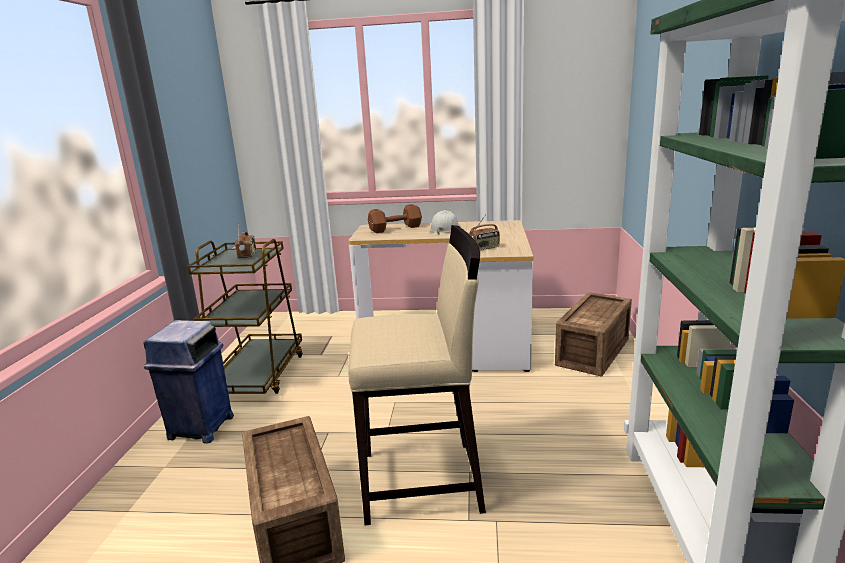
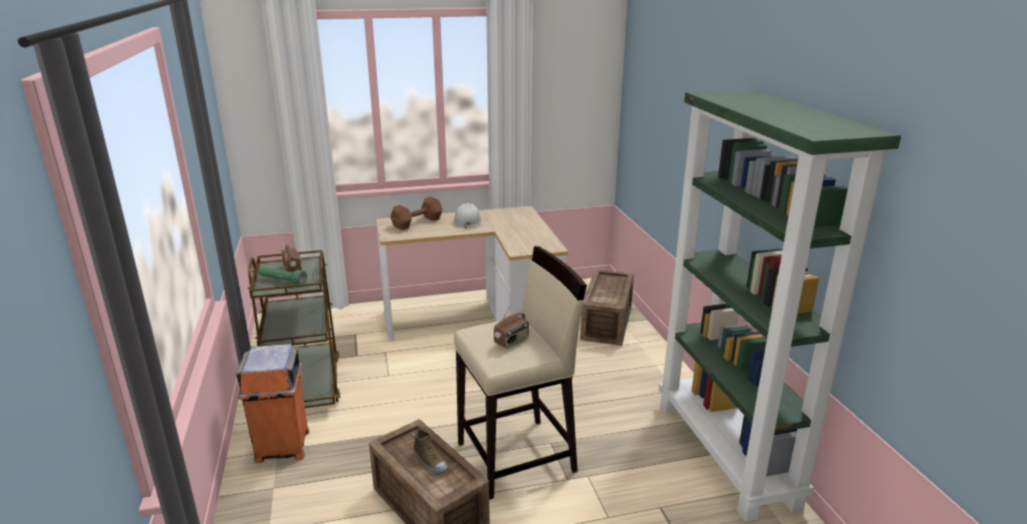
camera: 20 degrees left, 5 degrees up
(200, 428) = (282, 447): blue trash can -> orange trash can
(228, 263) = (282, 281): none -> green flashlight
(289, 463) = (429, 461): none -> shoe
(484, 248) = (520, 244): radio -> radio (512, 342)

